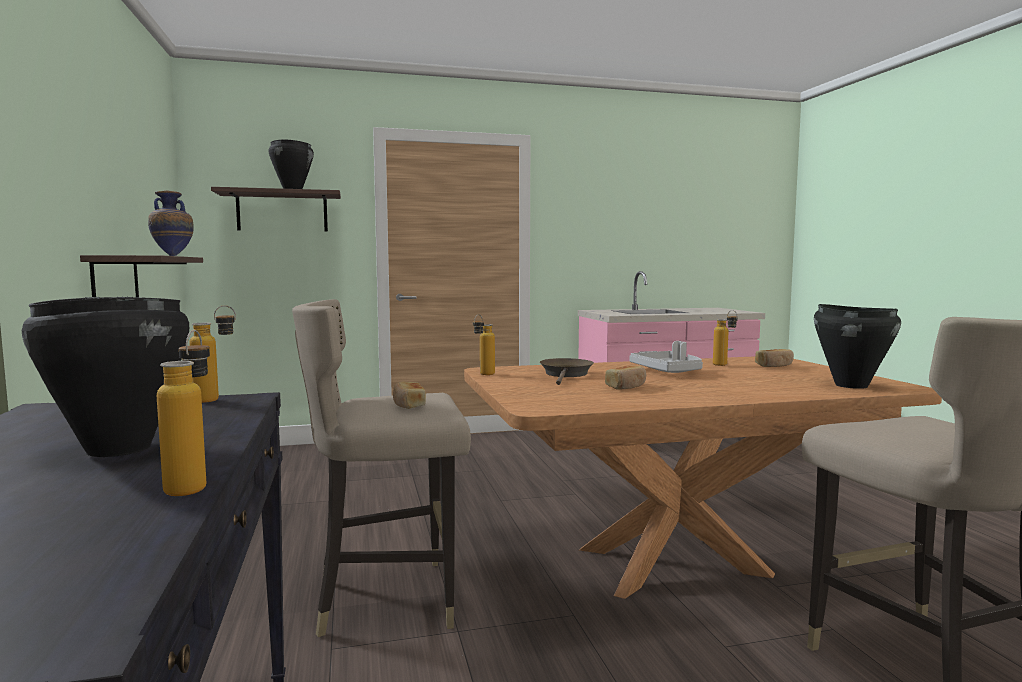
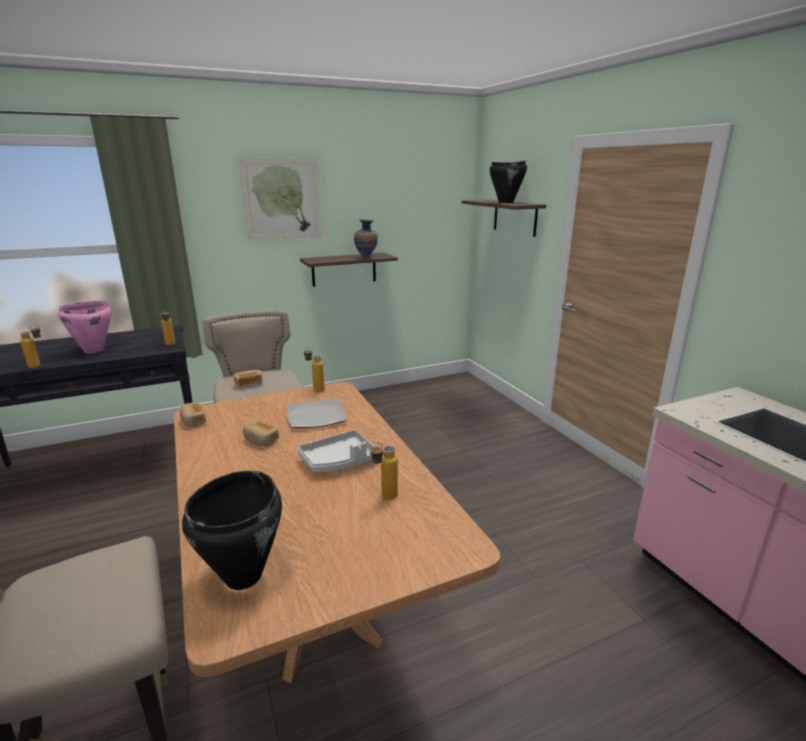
camera: 80 degrees right, 15 degrees up
(58, 129) = (282, 199): none -> picture
(118, 449) = (93, 350): black cooking pot -> pink cooking pot
(566, 374) = (317, 416): brown frying pan -> plate
(774, 365) = (393, 538): bread -> bread (193, 421)

